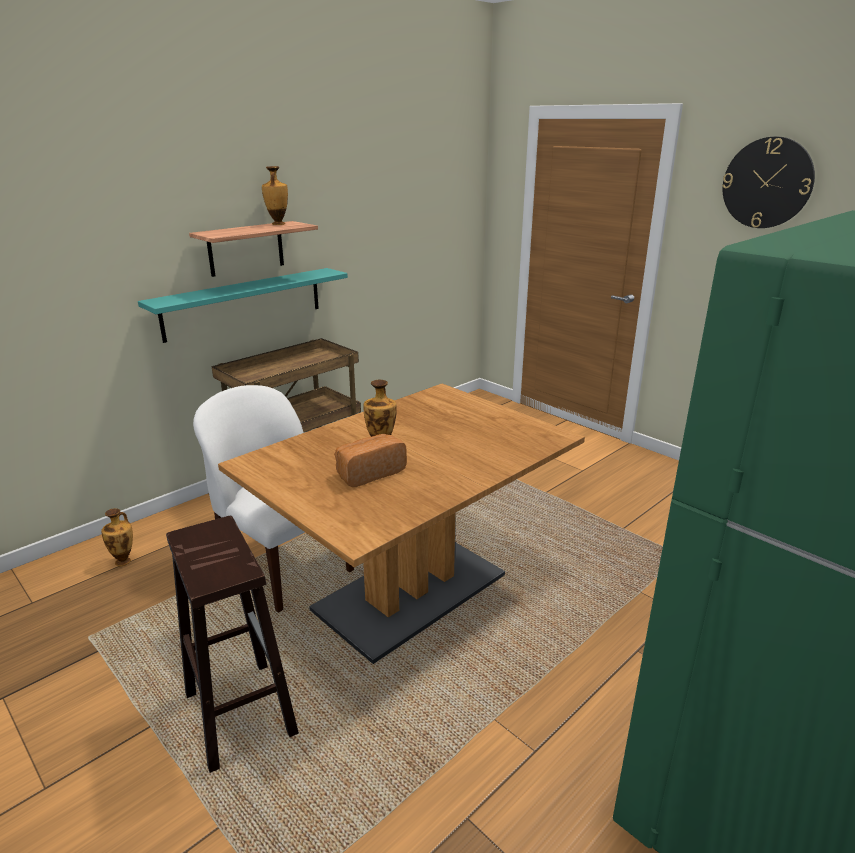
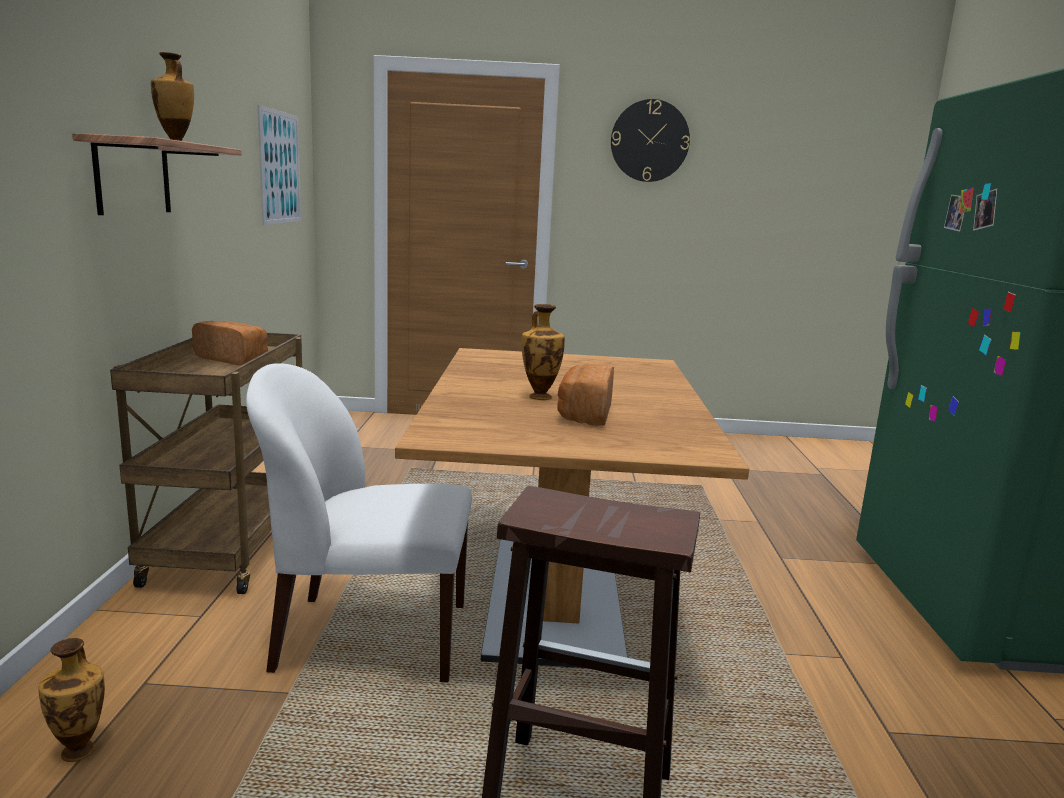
camera: 45 degrees left, 10 degrees down
(244, 303) = (132, 267): turquoise shelf -> none
(303, 364) = (234, 359): none -> bread
(429, 211) = (280, 168): none -> picture

